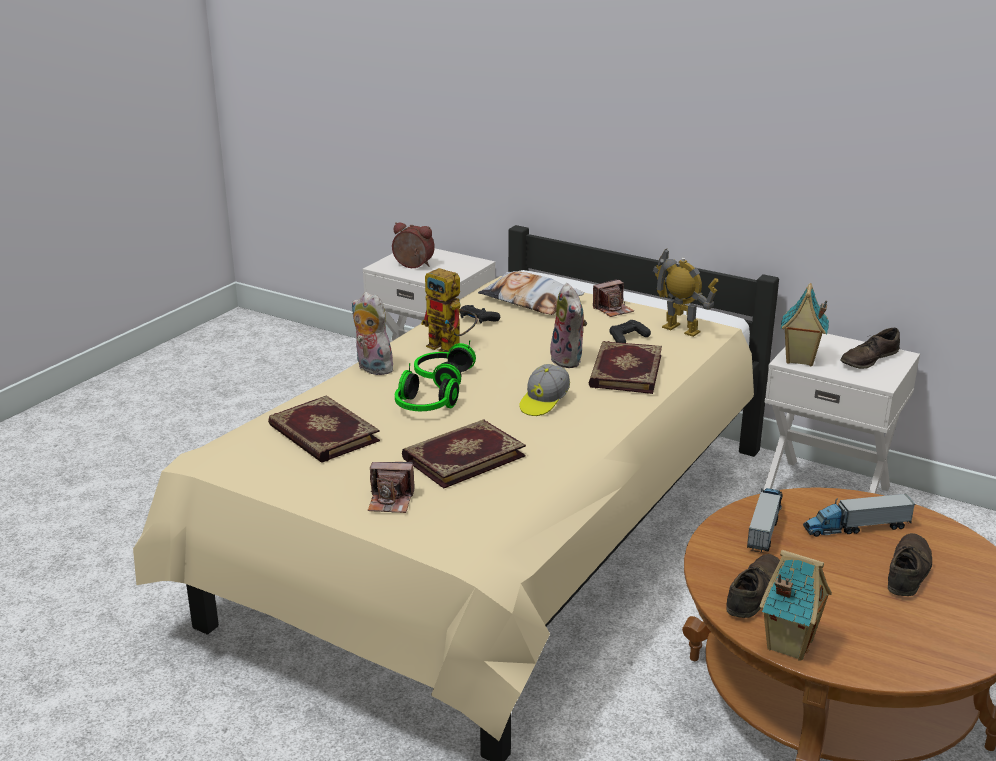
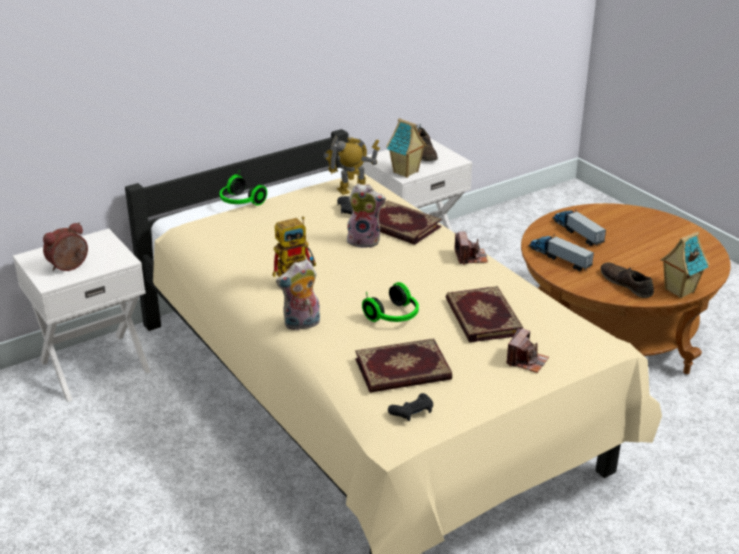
camera: 65 degrees left, 5 degrees up
(442, 378) = (349, 297): headphones -> headphones (240, 202)
(478, 320) = (255, 258): black game controller -> black game controller (412, 412)
(530, 300) = (241, 228): pillow -> none
(544, 402) = (423, 267): cap -> none
(613, 309) = (294, 202): camera -> camera (470, 257)
(856, 527) = (577, 232): toy truck -> toy truck turned 135 degrees clockwise
(907, 571) = (627, 234): brown shoe -> none

